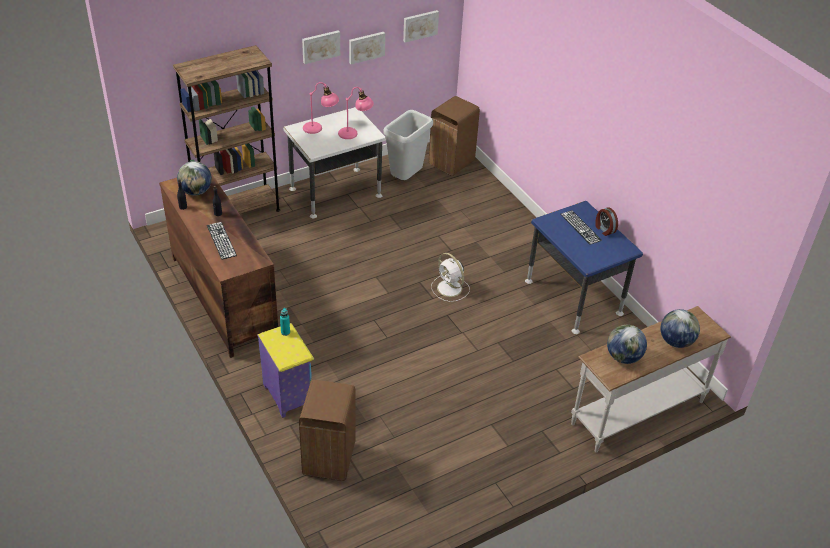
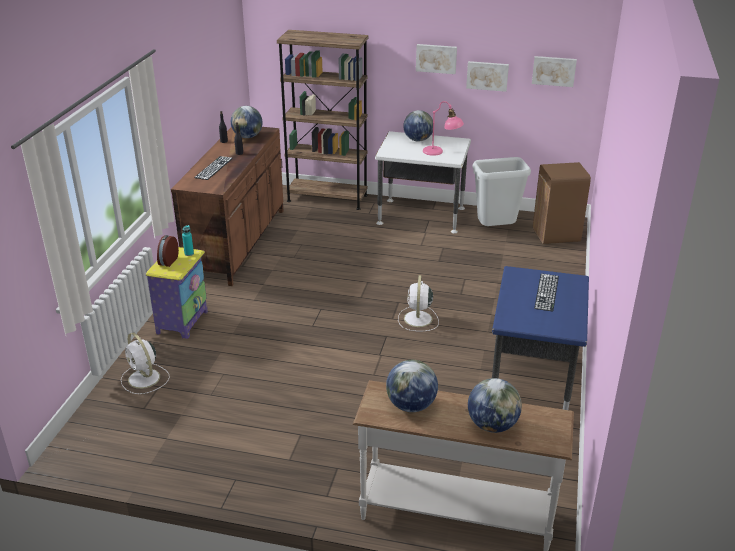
camera: 45 degrees right, 10 degrees down
(320, 126) = (418, 140): pink table lamp -> globe
(329, 458) = (145, 379): brown trash can -> white fan
(604, 229) = (570, 305): alarm clock -> alarm clock (168, 261)

